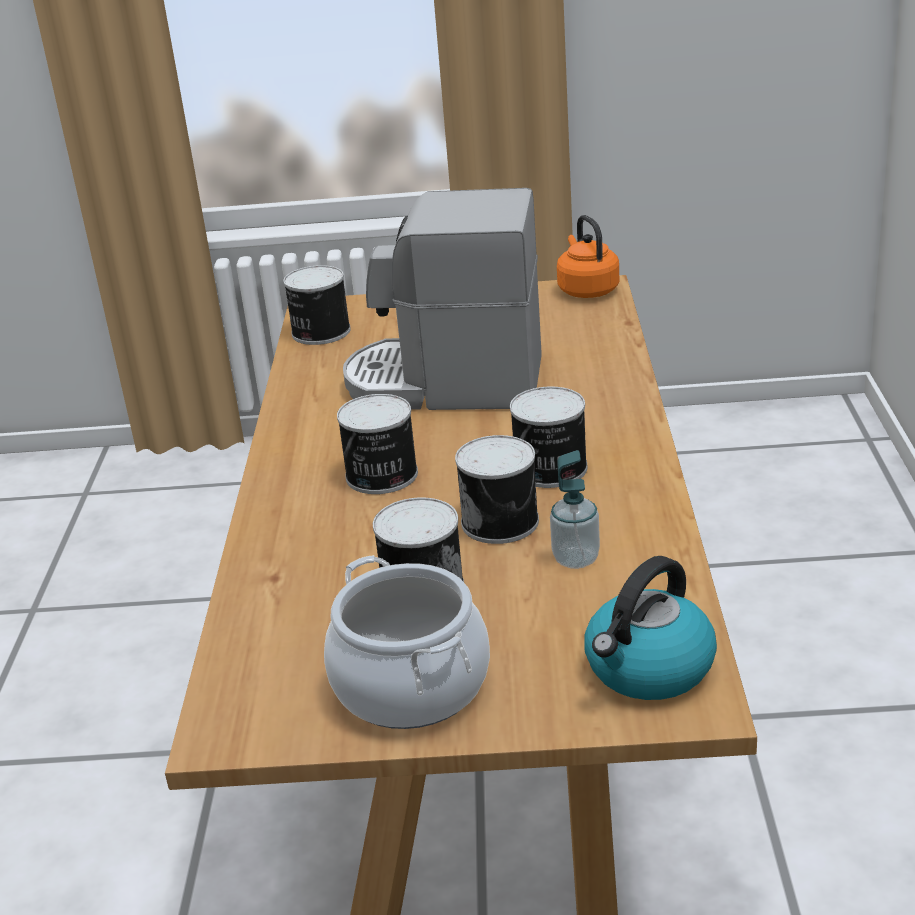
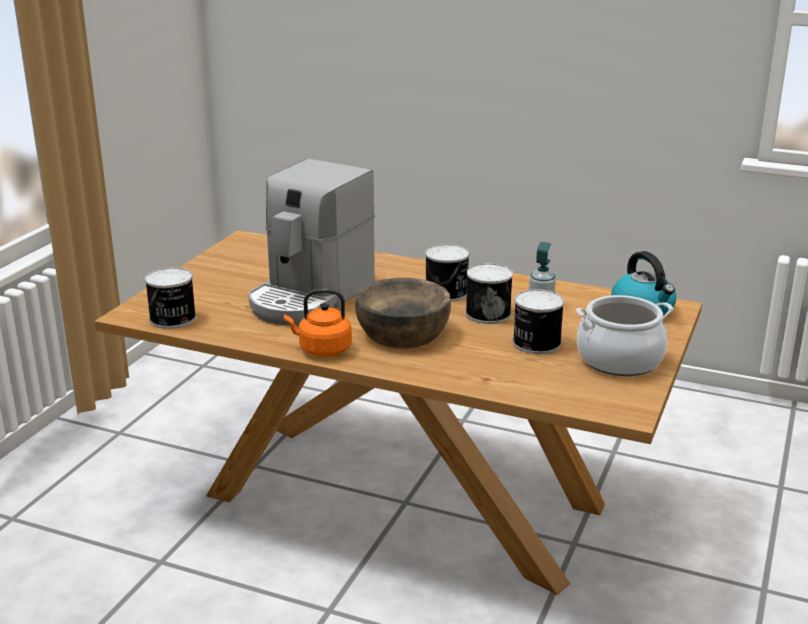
camera: 70 degrees left, 5 degrees down
(381, 476) = (403, 333): can -> brown bowl
(587, 290) = (242, 242): orange kettle -> orange kettle (322, 349)

